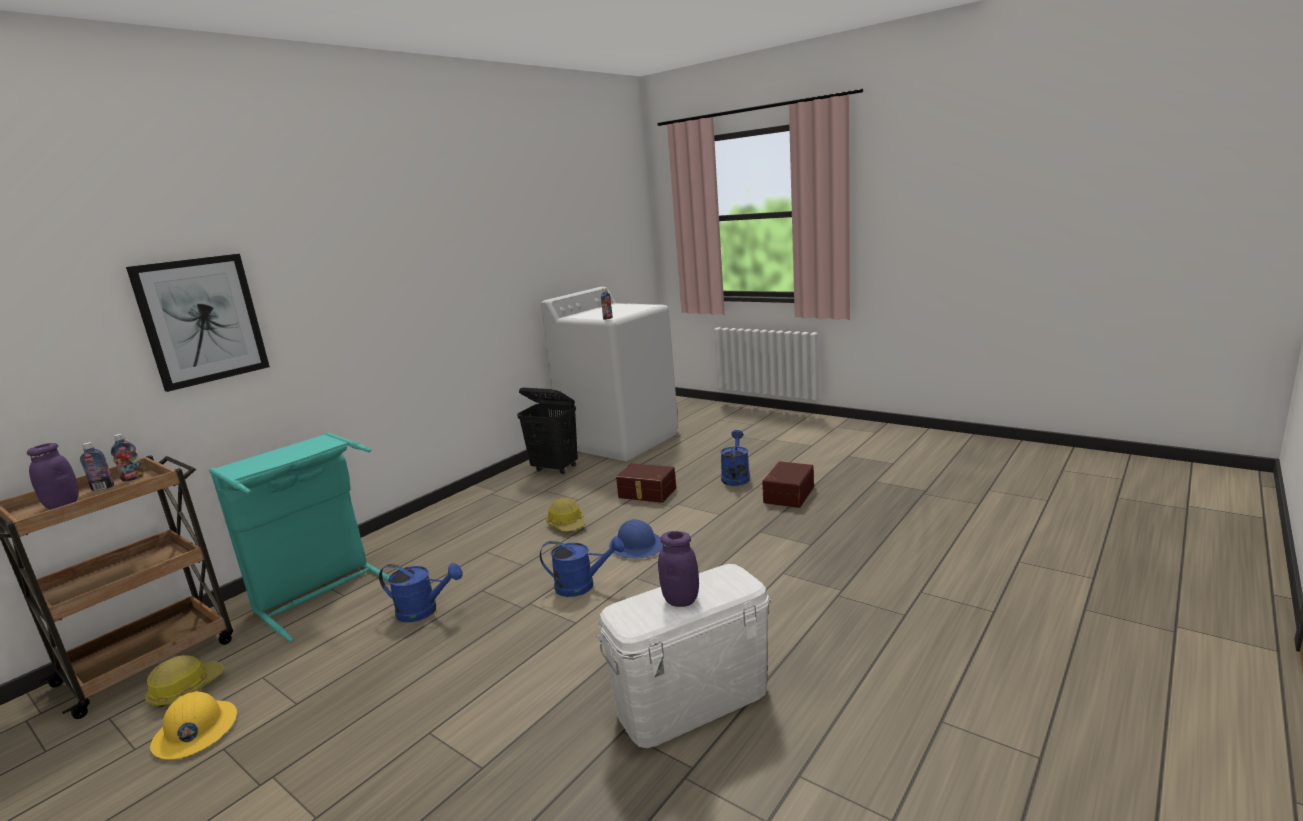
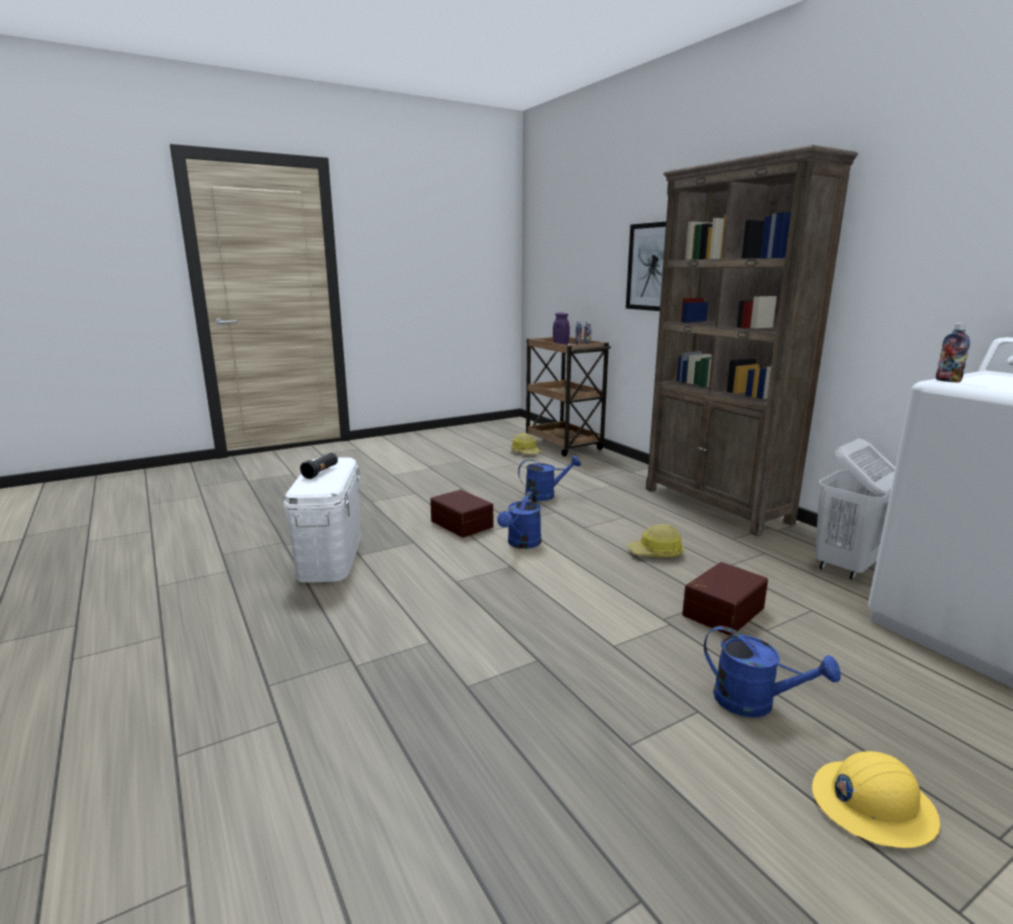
camera: 110 degrees right, 0 degrees up
(195, 731) = (485, 455): yellow hard hat -> yellow hard hat (872, 805)
(322, 594) = (601, 472): turquoise laundry basket -> none
(424, 611) = (545, 495): blue watering can -> blue watering can turned 135 degrees counterclockwise
(441, 517) = (716, 505): none -> brown bookcase
(555, 469) = (845, 567): black laundry basket -> white laundry basket
(637, 546) = (572, 577): blue hard hat -> none
(681, 600) = (321, 472): purple jar -> black flashlight
(787, 494) = (644, 731): brown storage box -> brown storage box (463, 523)

